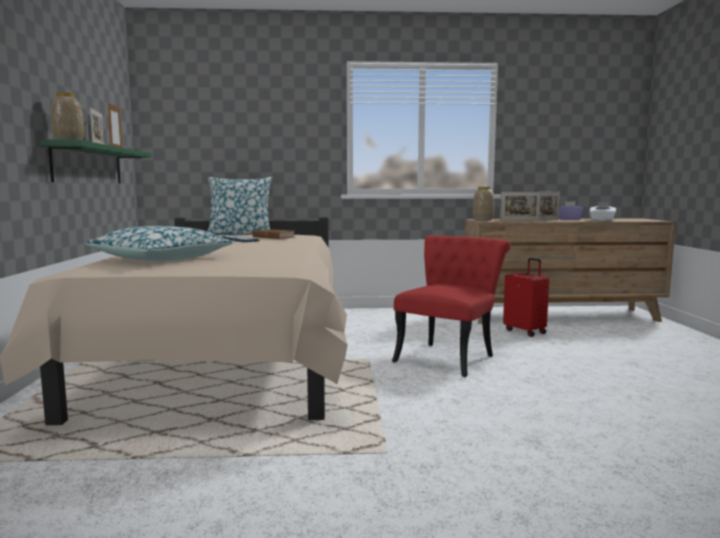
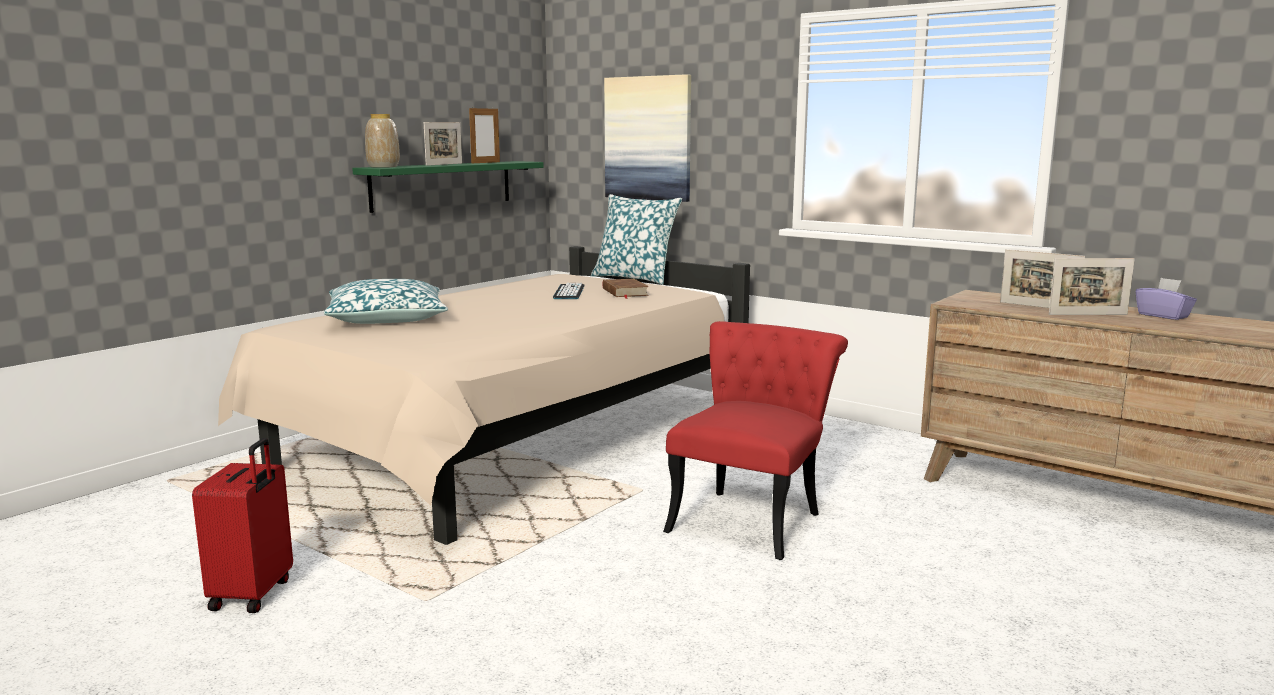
camera: 40 degrees right, 5 degrees up
(231, 138) = (648, 138): none -> picture
(449, 356) = (751, 517): red chair -> red chair turned 45 degrees counterclockwise
(482, 220) = (973, 297): vase -> none
(525, 331) = (970, 513): red suitcase -> red suitcase (253, 594)
(602, 220) = (1212, 329): white tissue box -> none

